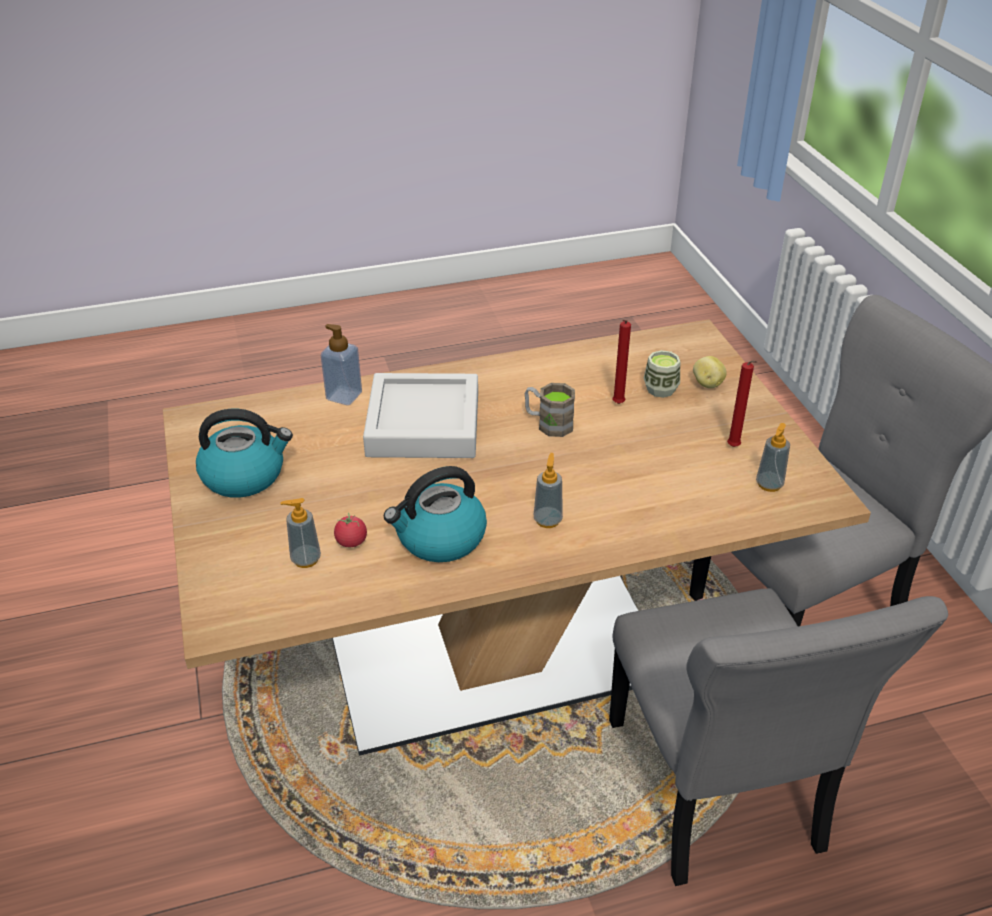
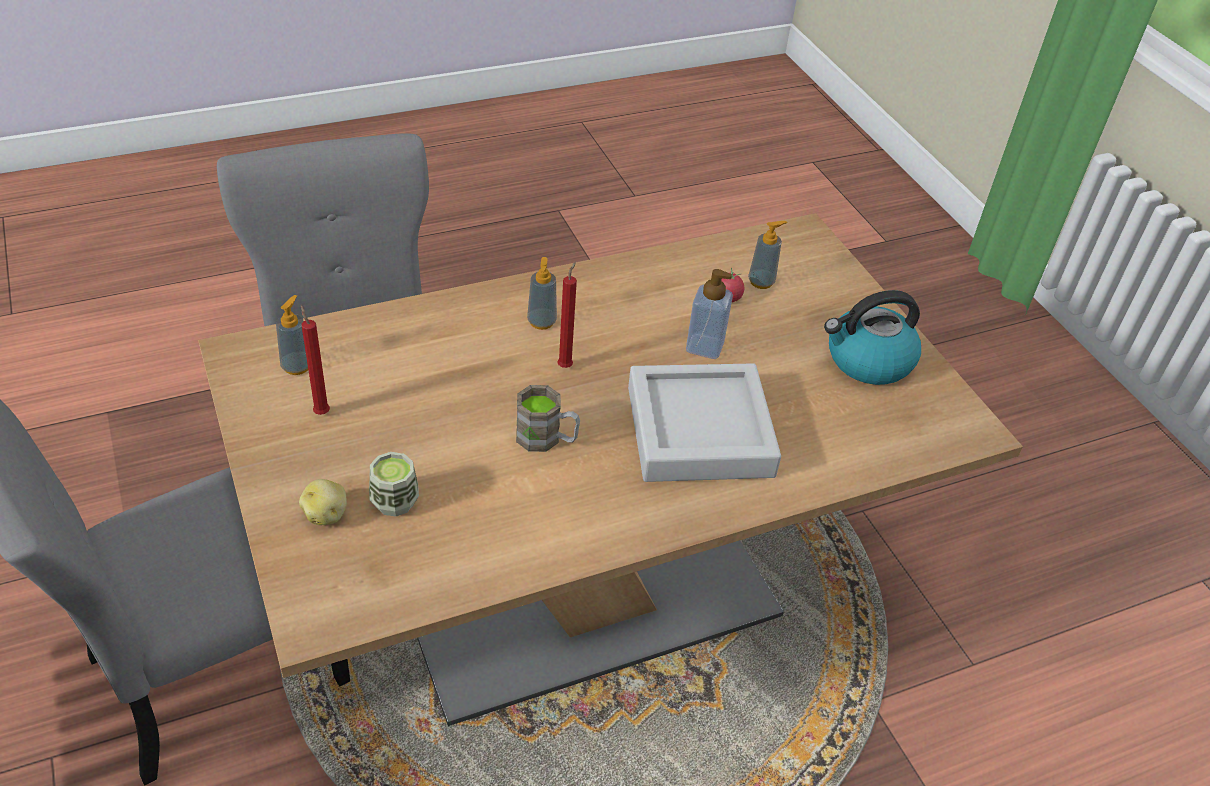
camera: 170 degrees right, 5 degrees up
(344, 396) = (814, 472): soap dispenser -> soap dispenser (704, 346)
(439, 538) = (645, 302): kettle -> none
(617, 404) = (457, 472): red candle -> red candle (566, 365)

